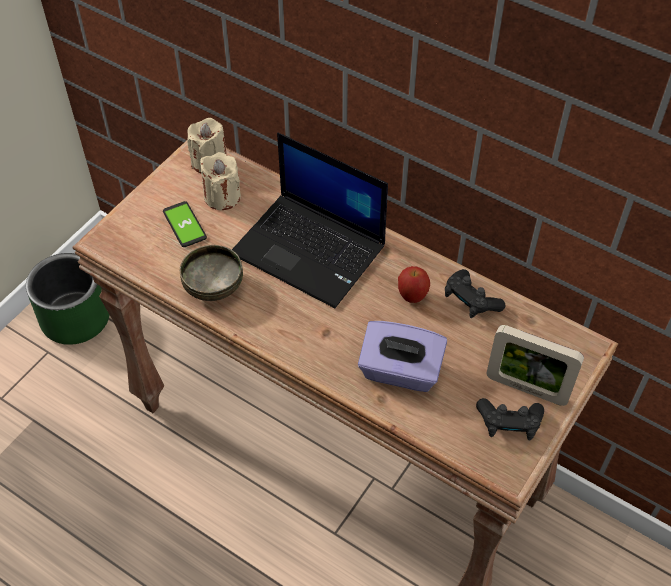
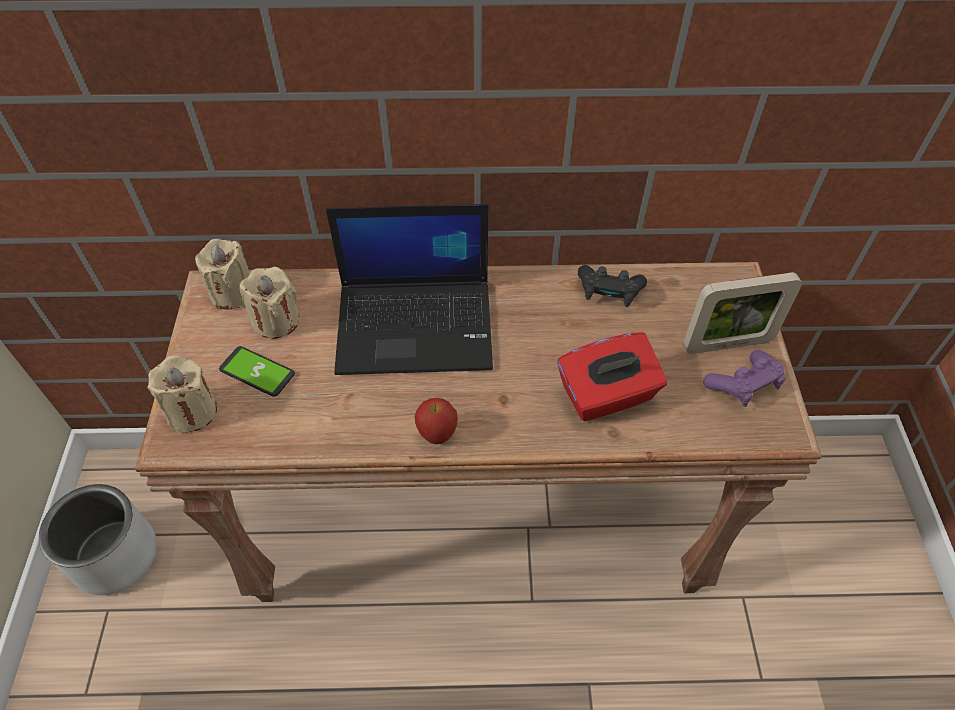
camera: 35 degrees left, 0 degrees up
(75, 317) = (115, 555): green planter -> grey planter
(128, 229) = (192, 411): none -> beige candle
(213, 287) = (345, 421): bowl -> none
(400, 371) = (607, 395): purple tissue box -> red tissue box
(412, 296) = (554, 317): apple -> apple (437, 435)
(509, 424) = (743, 385): black game controller -> purple game controller

